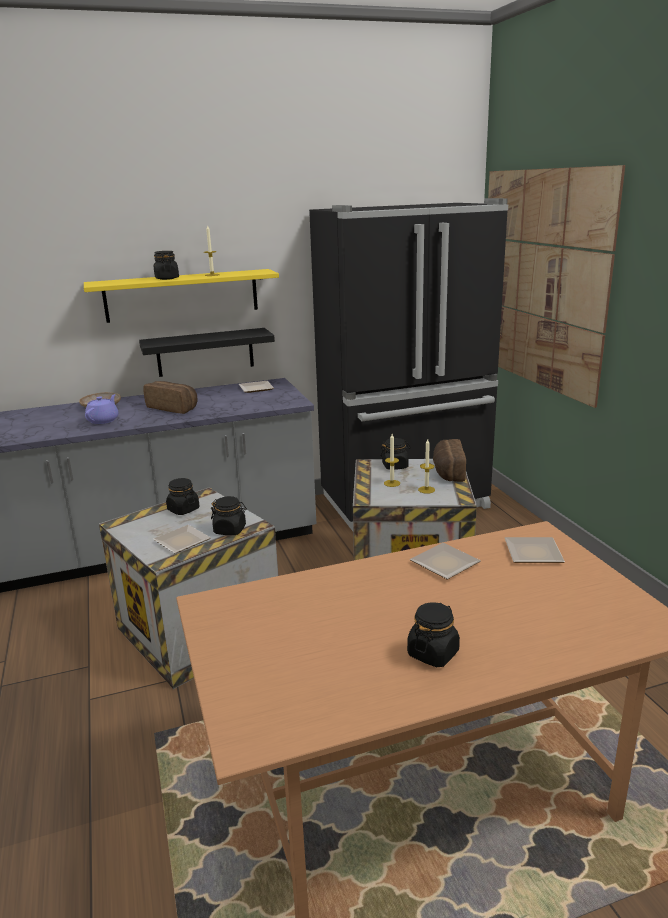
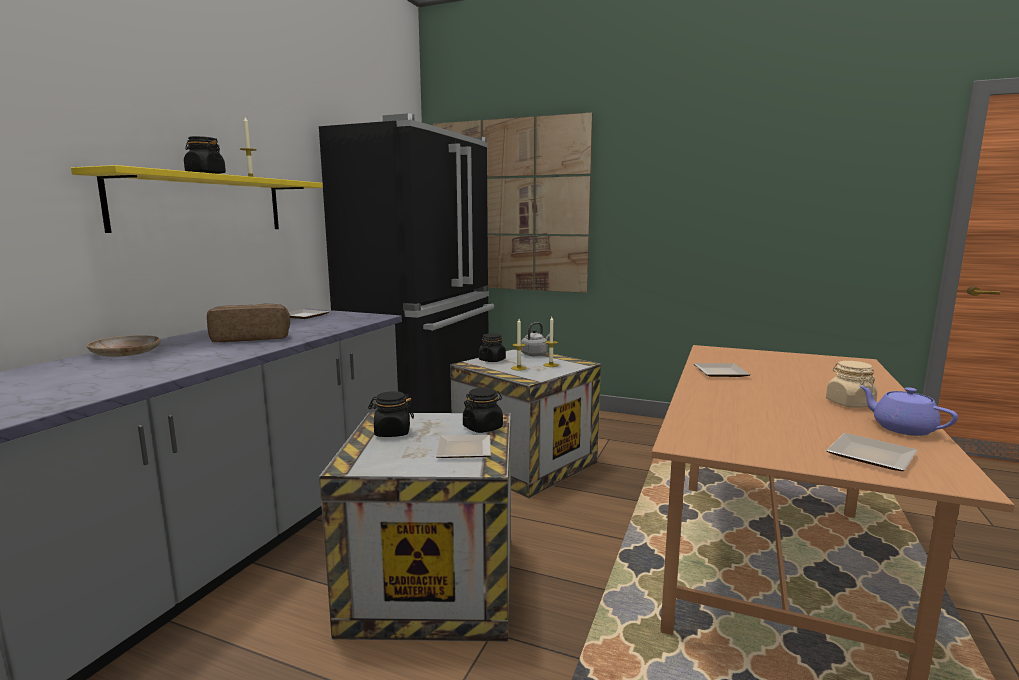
camera: 50 degrees left, 10 degrees down
(103, 420) = (181, 360): purple teapot -> purple teapot (902, 428)
(205, 352) = (228, 279): black shelf -> none
(433, 653) = (849, 403): black jar -> beige jar
(447, 472) = (535, 354): bread -> grey kettle
(531, 554) = (735, 357): plate -> plate (873, 457)

